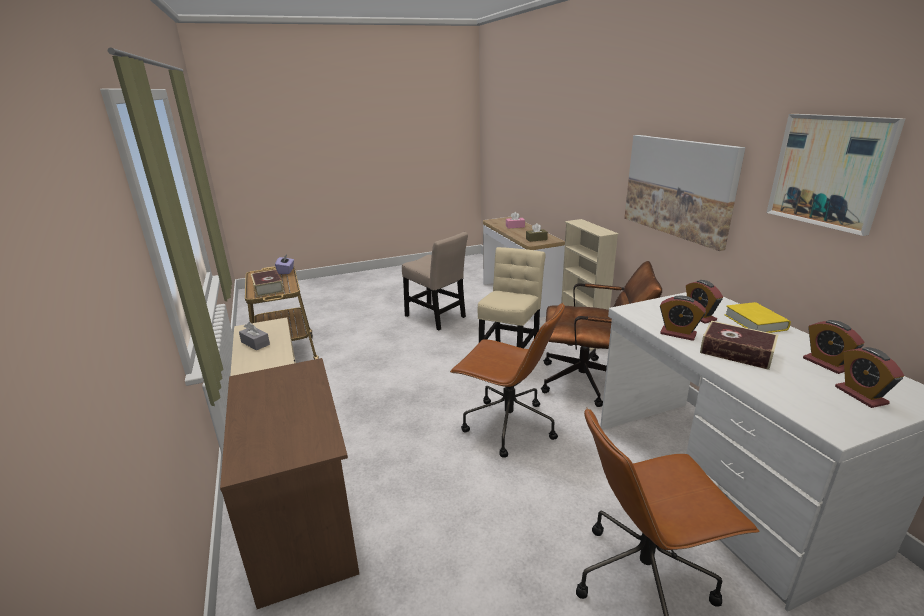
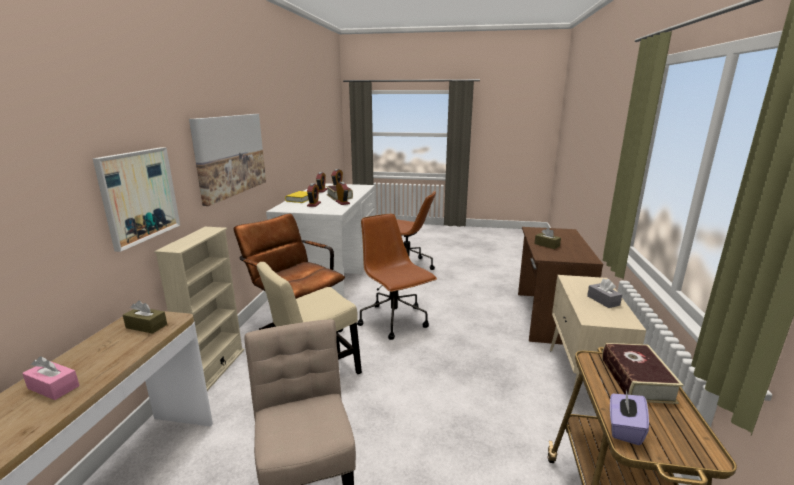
camera: 150 degrees left, 5 degrees down
(300, 396) = (547, 245): none -> brown tissue box
(829, 171) = (278, 118): picture -> picture (139, 196)

